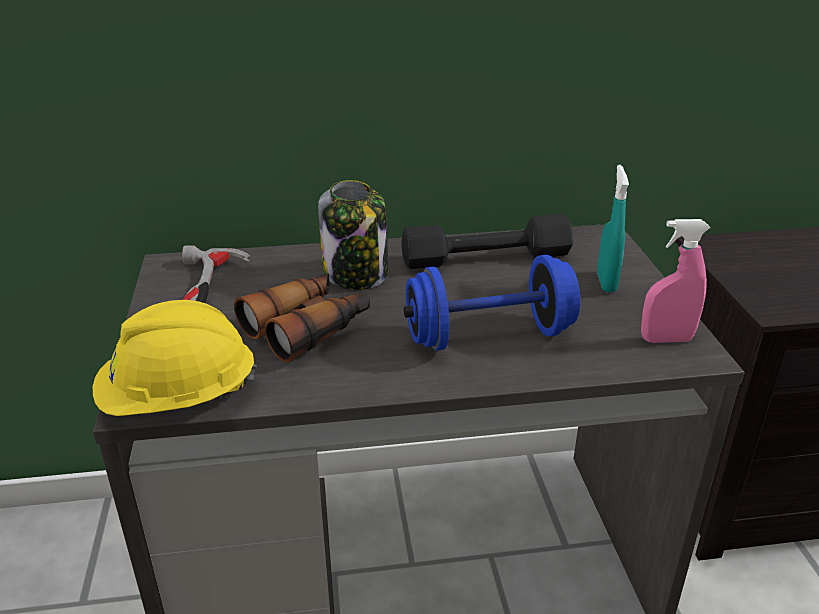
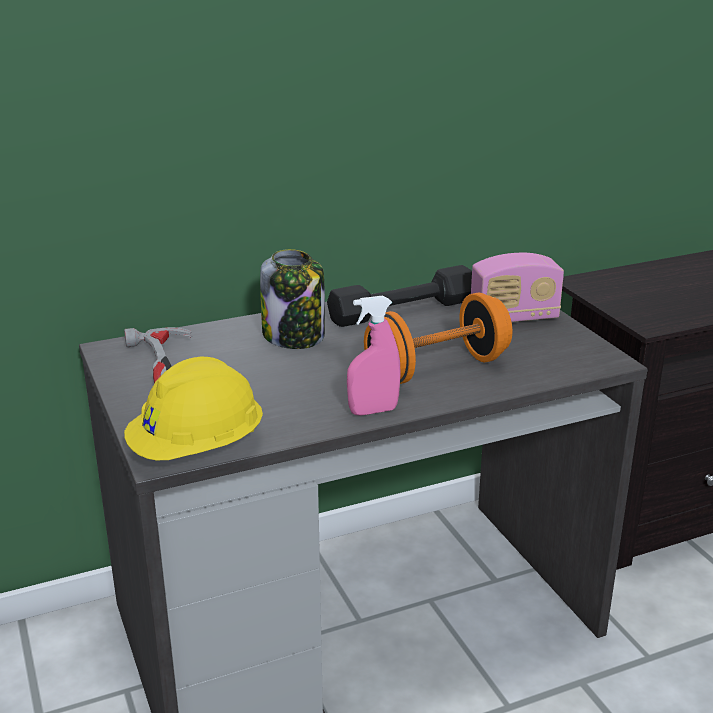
camera: 15 degrees left, 5 degrees down
(308, 327) = (277, 382): binoculars -> none
(489, 336) = (437, 369): blue dumbbell -> orange dumbbell
(606, 282) = (514, 318): turquoise spray bottle -> radio
(666, 339) = (580, 353): pink spray bottle -> pink spray bottle (373, 411)

